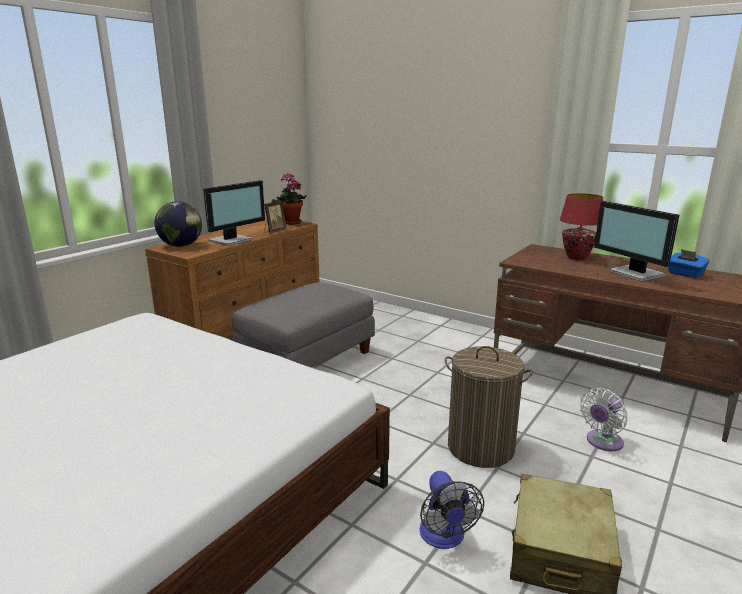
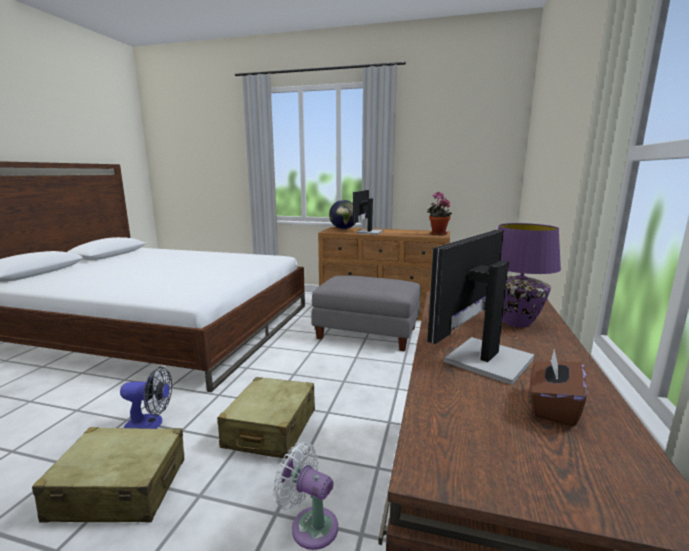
camera: 70 degrees right, 5 degrees down
(232, 240) = (368, 232): monitor -> monitor turned 90 degrees clockwise
(274, 232) = (404, 234): picture frame -> none
(444, 538) = (150, 424): fan -> fan turned 150 degrees counterclockwise
(481, 448) = (270, 429): laundry basket -> beige suitcase
(576, 258) = (515, 322): red table lamp -> purple table lamp
(684, 274) = (552, 407): blue tissue box -> brown tissue box

